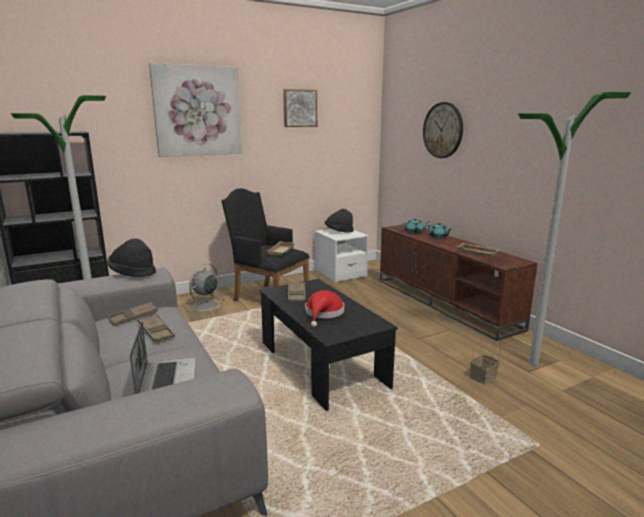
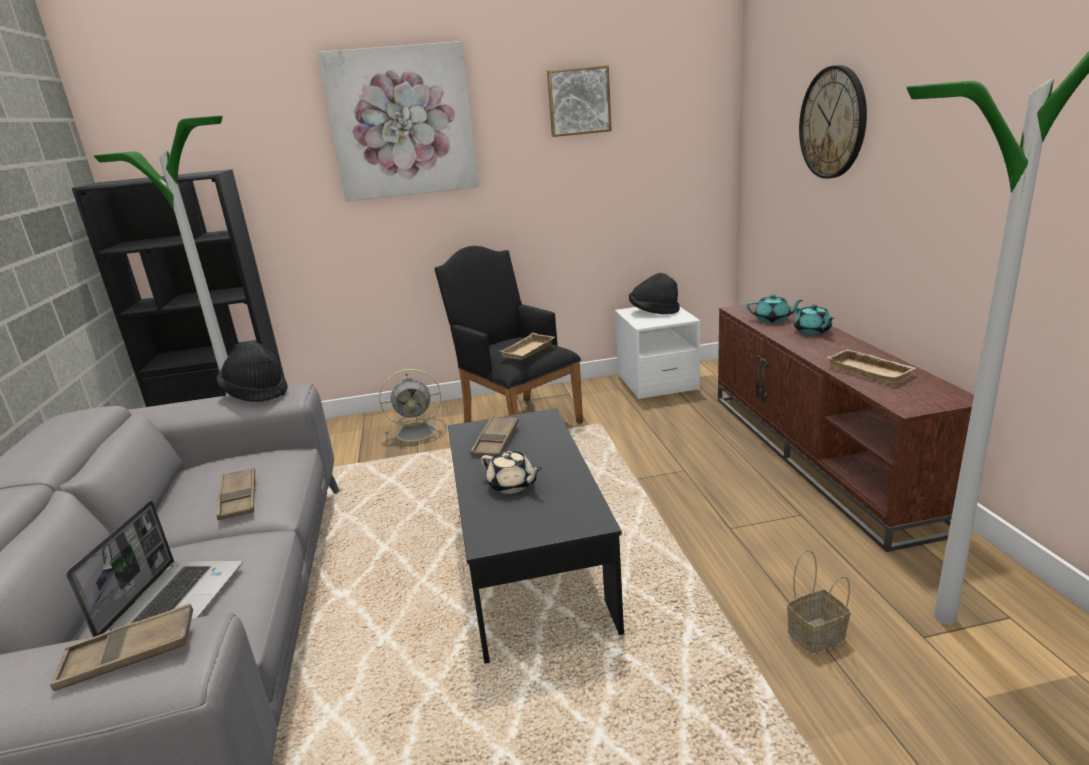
camera: 20 degrees right, 5 degrees up
(133, 317) = (232, 466): brown tray -> brown tray (129, 654)
(205, 306) = (418, 432): grey fan -> grey fan turned 150 degrees counterclockwise
(323, 313) = (512, 485): red hat -> beige teapot

